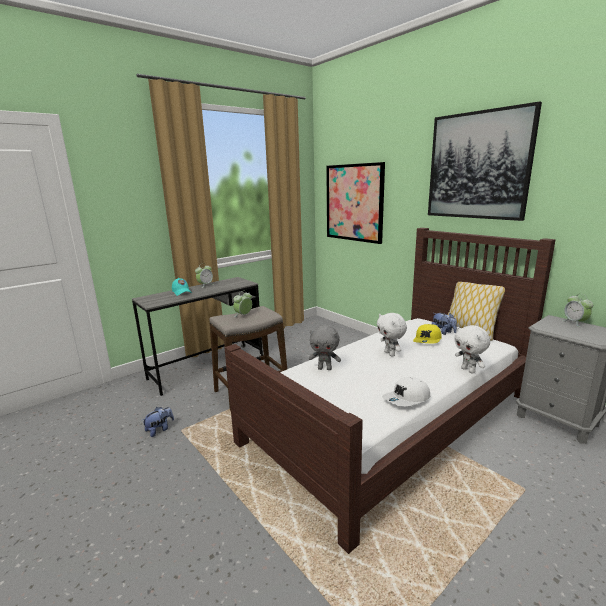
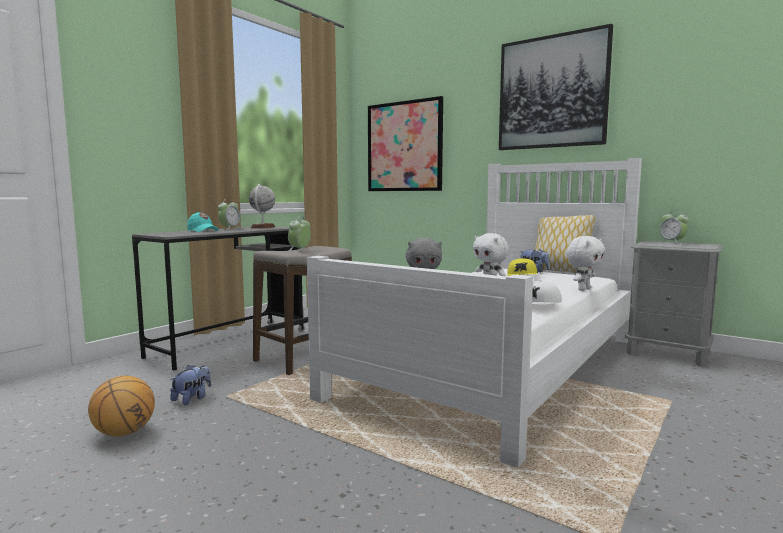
camera: 15 degrees left, 10 degrees down
(106, 461) = (124, 433): none -> basketball
(231, 282) = (263, 227): none -> globe
(393, 417) = (498, 365): brown bed -> white bed
(468, 370) = (583, 289): white plush toy -> white plush toy turned 90 degrees counterclockwise

